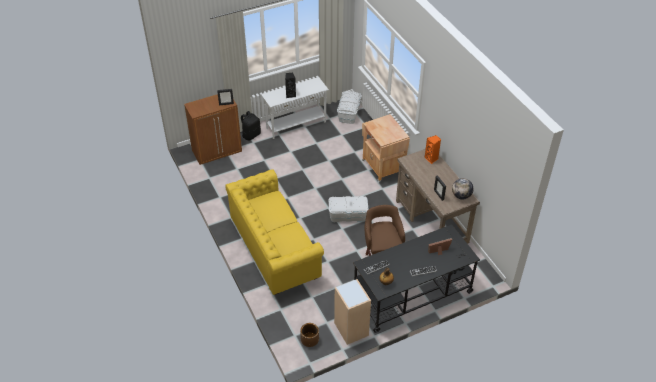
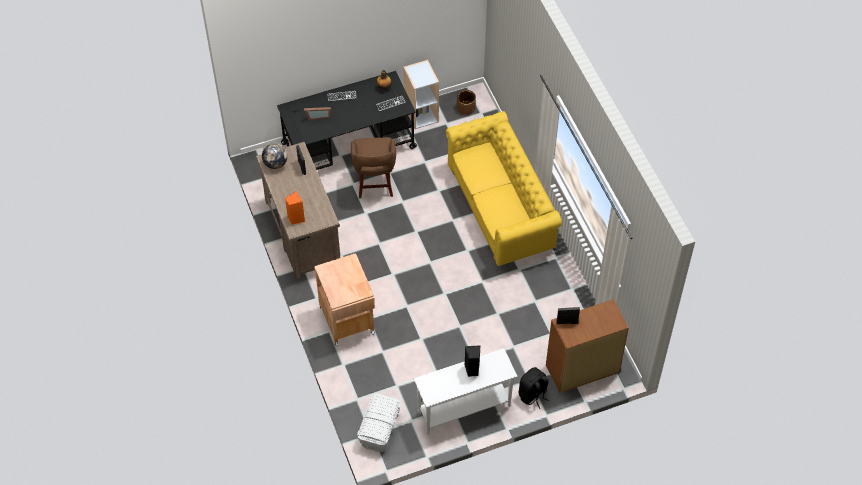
camera: 175 degrees left, 10 degrees up
(348, 215) = (406, 249): white storage box -> none

